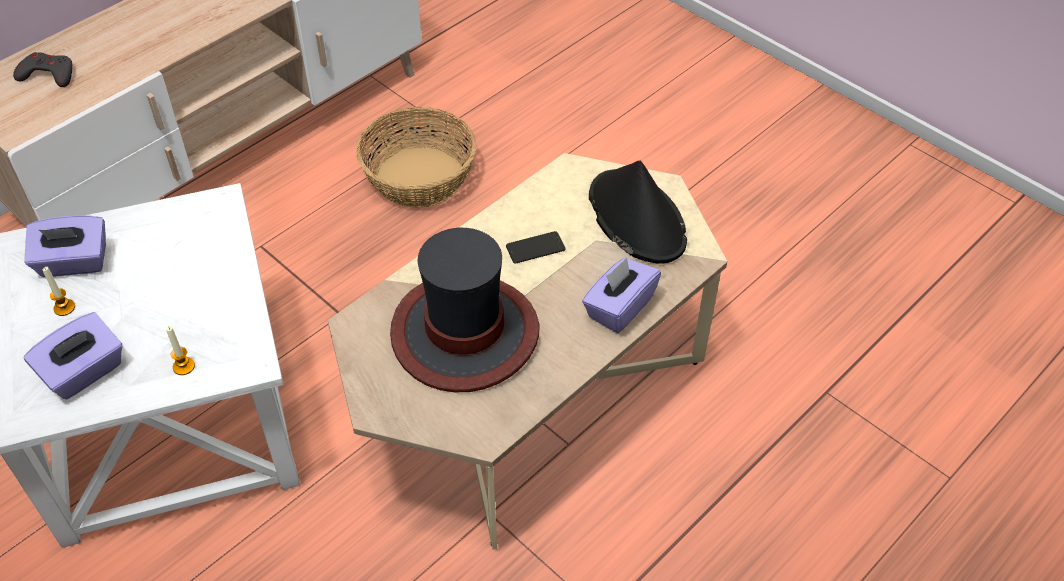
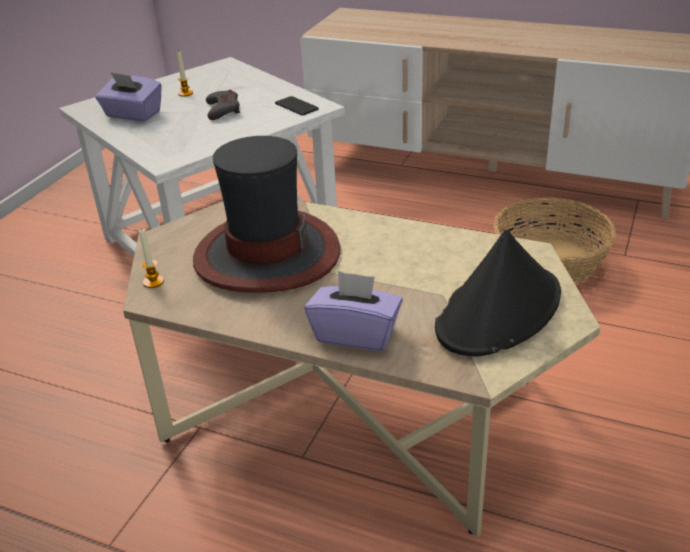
camera: 70 degrees right, 15 degrees down
(48, 74) = (382, 23): grey game controller -> grey game controller (223, 110)
(74, 263) = (226, 84): purple tissue box -> none
(184, 366) = (151, 141): candle -> candle (153, 282)
(535, 248) = (400, 262): phone -> phone (296, 106)

